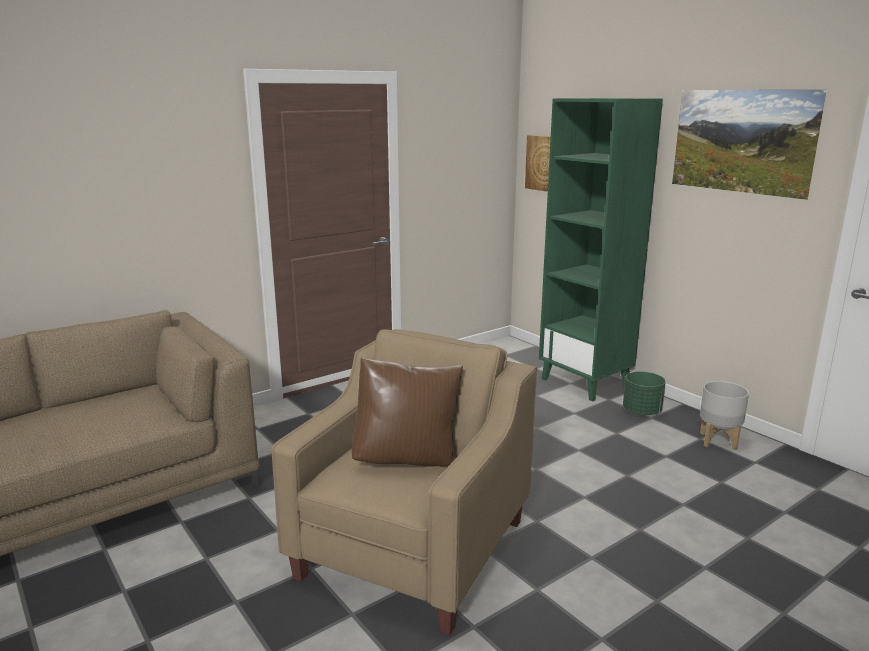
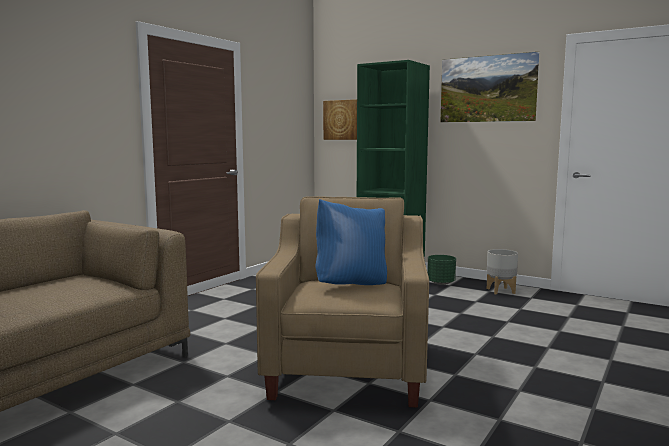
camera: 20 degrees left, 10 degrees down
(407, 460) = (351, 285): brown pillow -> blue pillow

